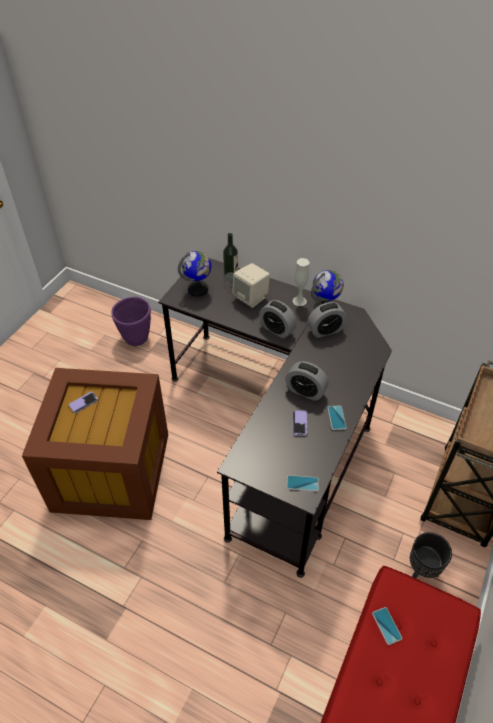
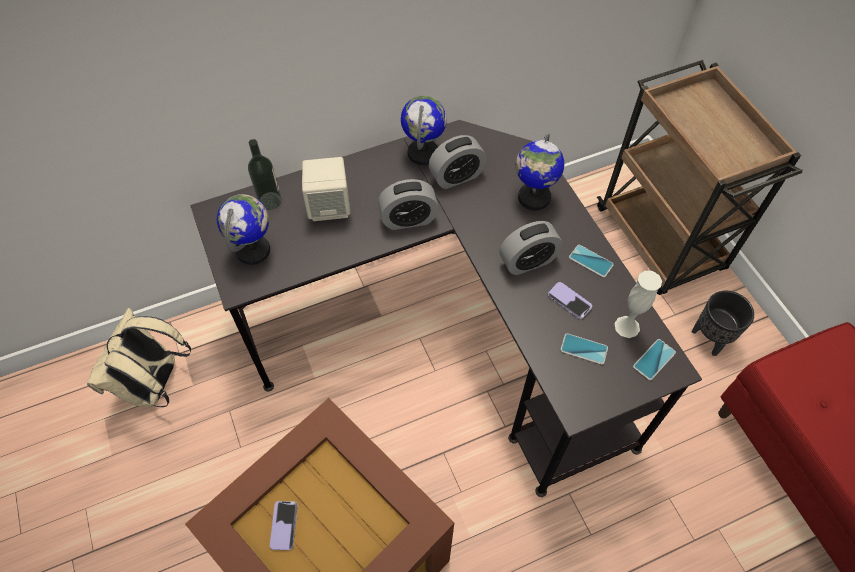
camera: 50 degrees left, 10 degrees up
(136, 339) = (156, 385): purple planter -> beige backpack
(299, 301) = (386, 165): white vase -> white vase (627, 326)
(325, 330) = (456, 176): alarm clock -> alarm clock turned 45 degrees clockwise
(350, 369) = (533, 197): none -> globe
(386, 626) = (820, 413): phone -> phone (584, 349)

